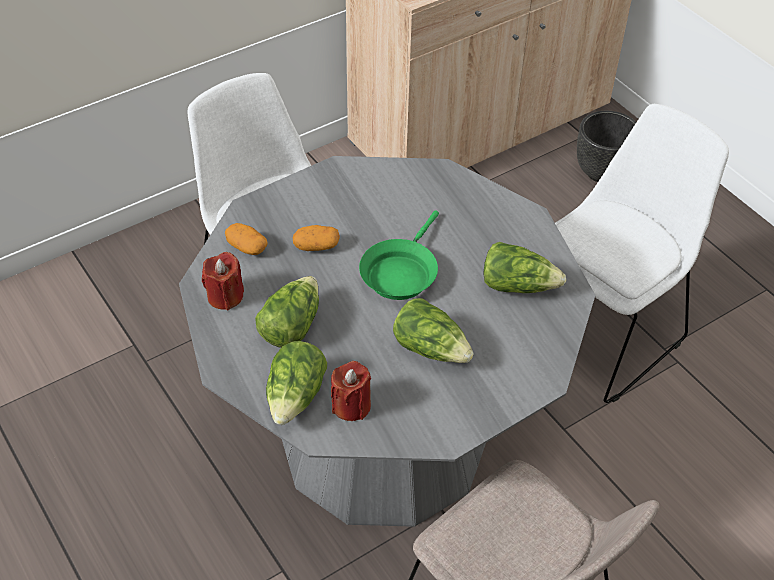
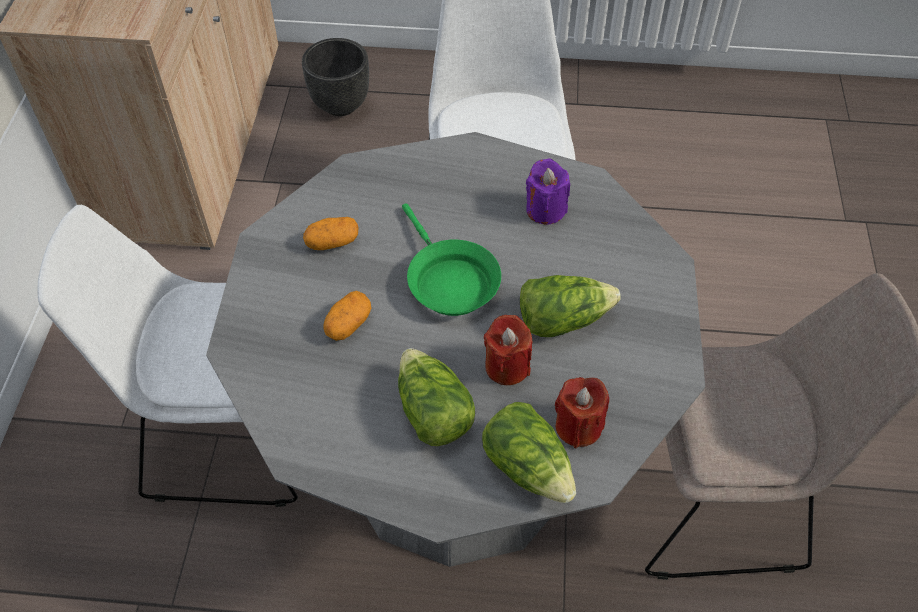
camera: 50 degrees left, 5 degrees up
(225, 296) = (337, 446): red candle -> red candle (507, 366)
(246, 247) = (288, 384): potato -> potato (332, 242)
(517, 285) = (545, 210): lettuce -> purple candle

